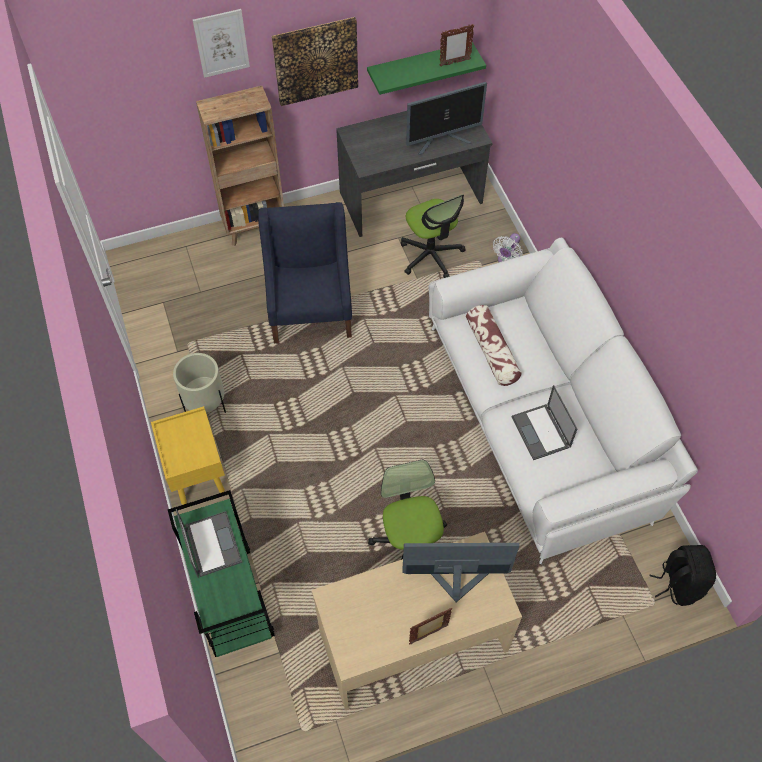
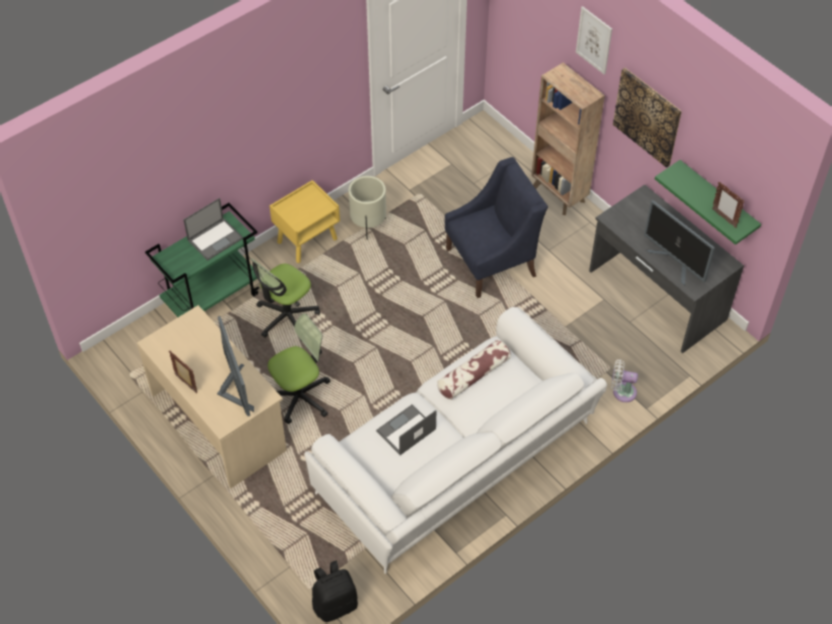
camera: 70 degrees right, 5 degrees down
(431, 255) = (596, 330): office chair -> office chair (286, 317)

